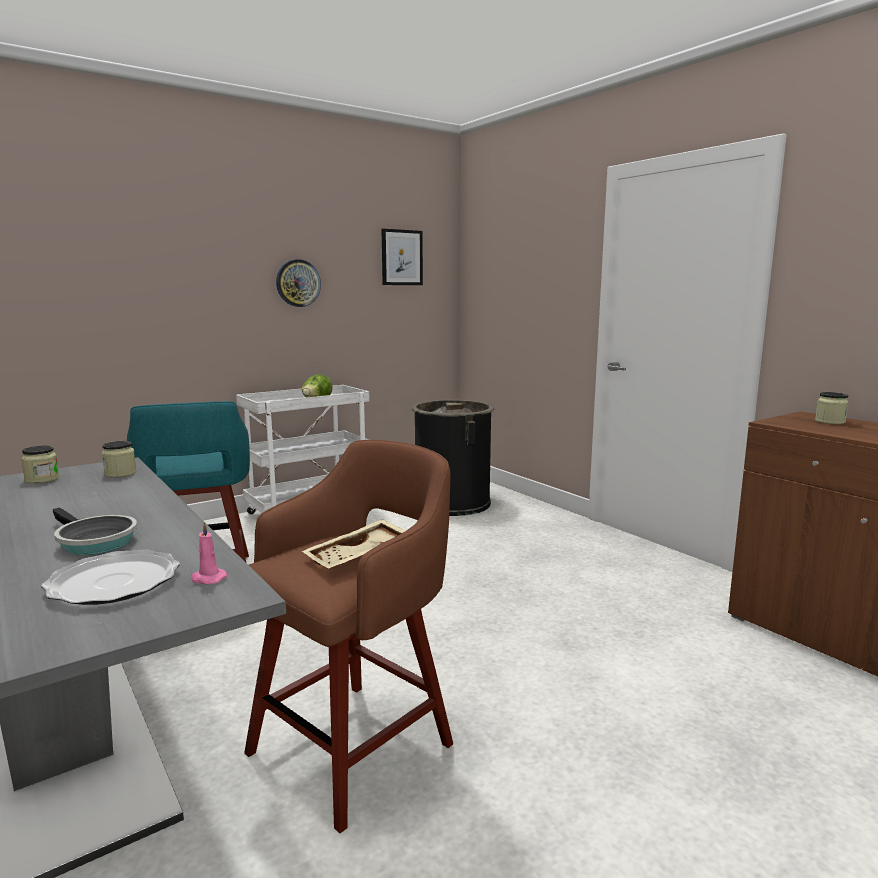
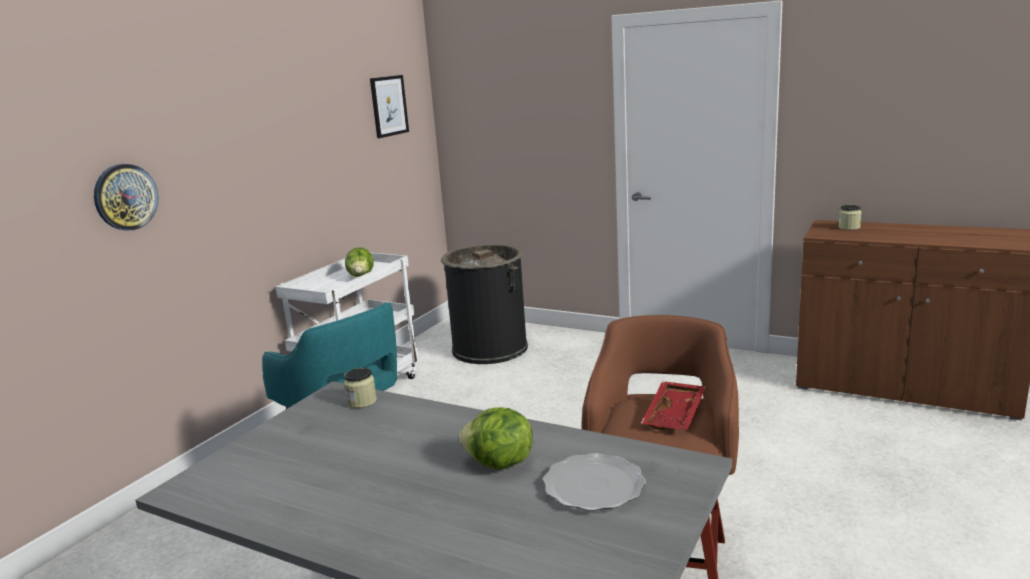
camera: 25 degrees left, 5 degrees up
(42, 479) = (297, 428): jar -> none
(93, 541) = (499, 464): frying pan -> lettuce
(207, 579) = (652, 461): pink candle -> none
(298, 283) = (309, 151): wall clock -> wall clock (125, 197)
(358, 556) = (675, 415): beige tray -> red tray

